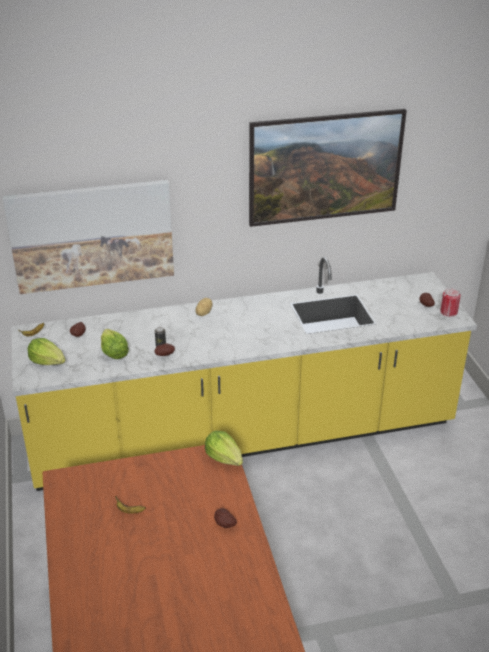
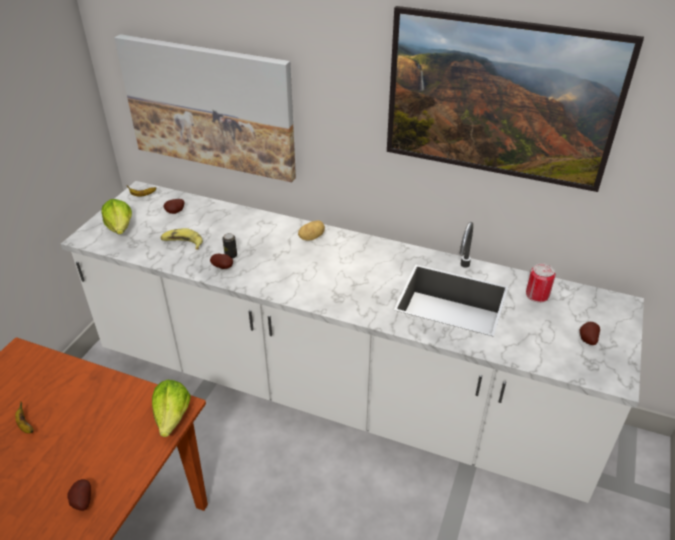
camera: 35 degrees right, 5 degrees up
(113, 352) = (182, 243): lettuce -> banana
(244, 436) = (337, 391): yellow counter -> white counter
(448, 312) = (611, 364): can -> can (537, 295)

